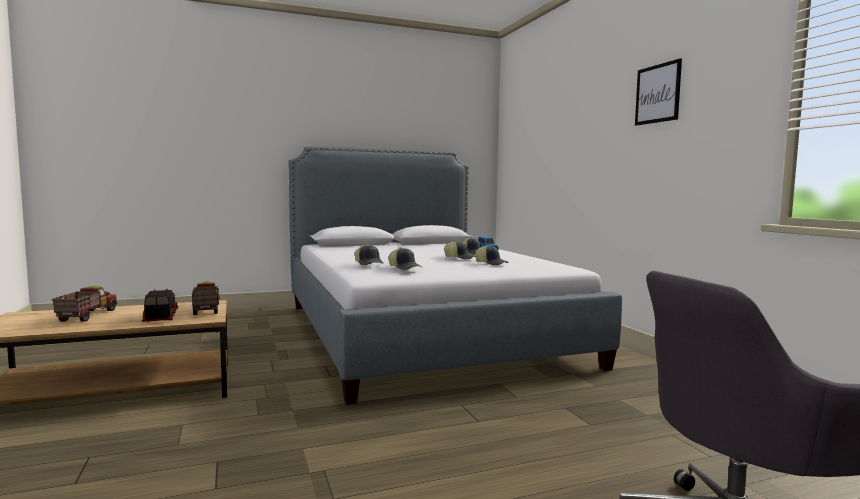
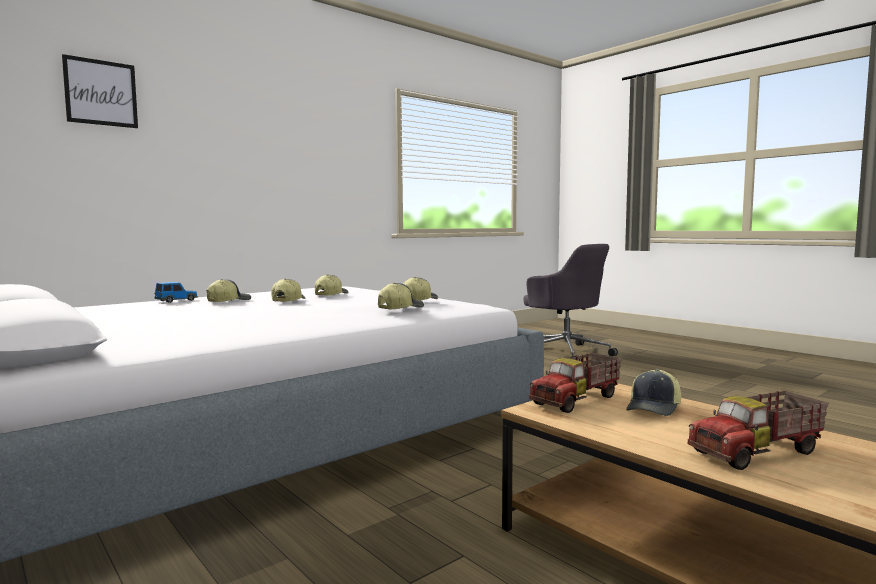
camera: 110 degrees left, 0 degrees up
(160, 317) = (654, 408): toy truck -> cap
(657, 93) = (296, 125): picture -> picture (101, 93)

